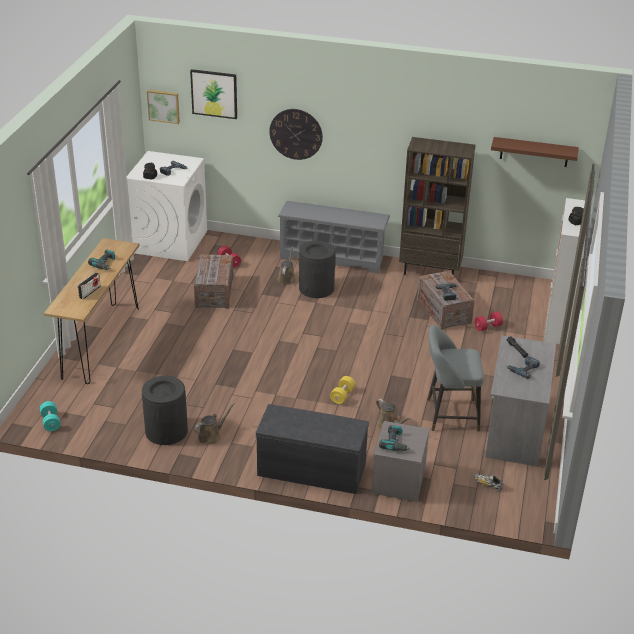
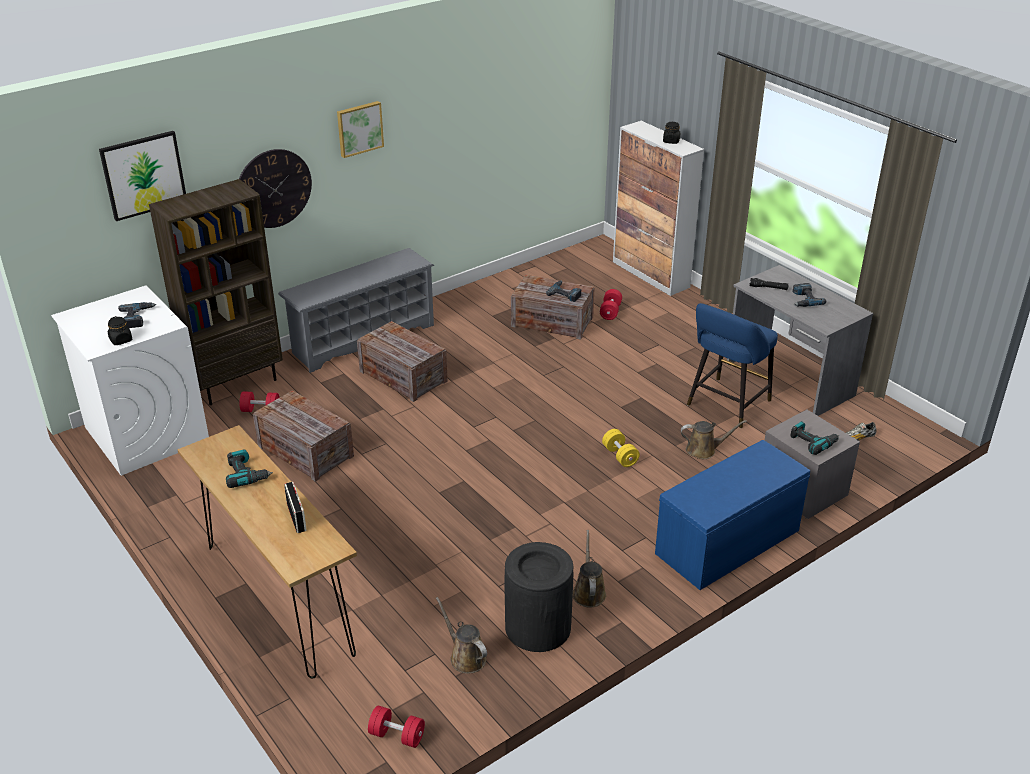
camera: 50 degrees left, 0 degrees up
(50, 422) = (397, 735): turquoise dumbbell -> red dumbbell
(163, 106) = (63, 229): picture -> picture (359, 128)
(286, 278) = (355, 387): brown watering can -> brown watering can (465, 657)
(310, 470) = (727, 543): grey bench -> blue bench
(316, 288) = (403, 376): black trash can -> crate
(430, 271) = (475, 295): brown bookcase -> brown bookcase (236, 383)
(449, 415) = (726, 405): grey stool -> blue stool
(534, 152) = (550, 93): brown shelf -> none

